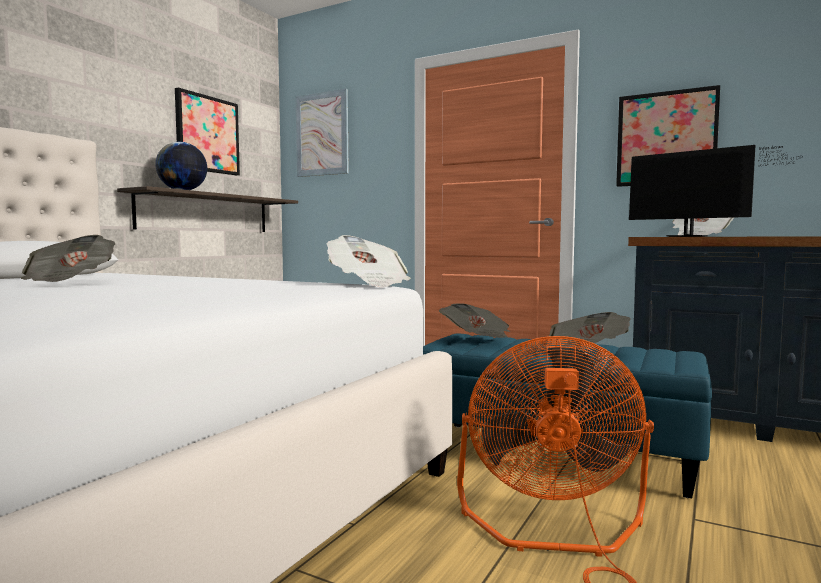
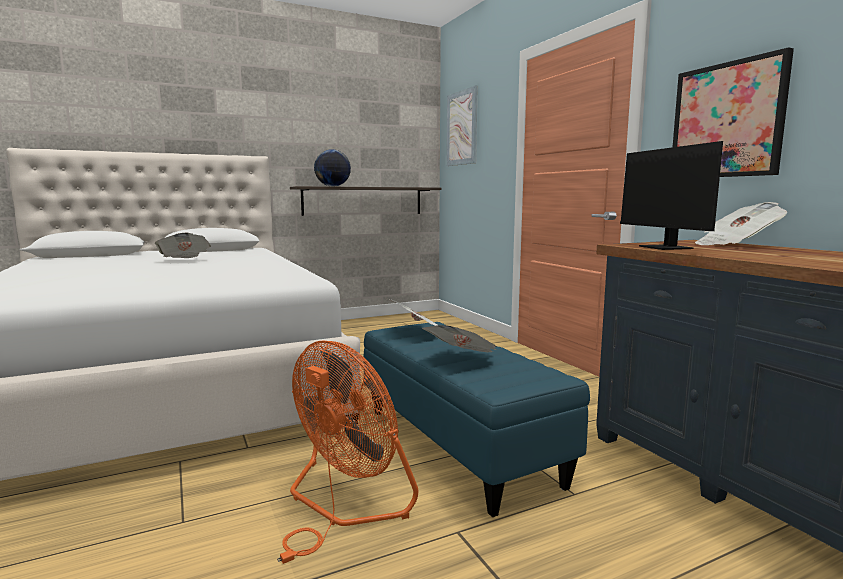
camera: 35 degrees right, 5 degrees up
(207, 134) = (365, 138): picture -> none
(368, 284) = (309, 277): newspaper -> none

